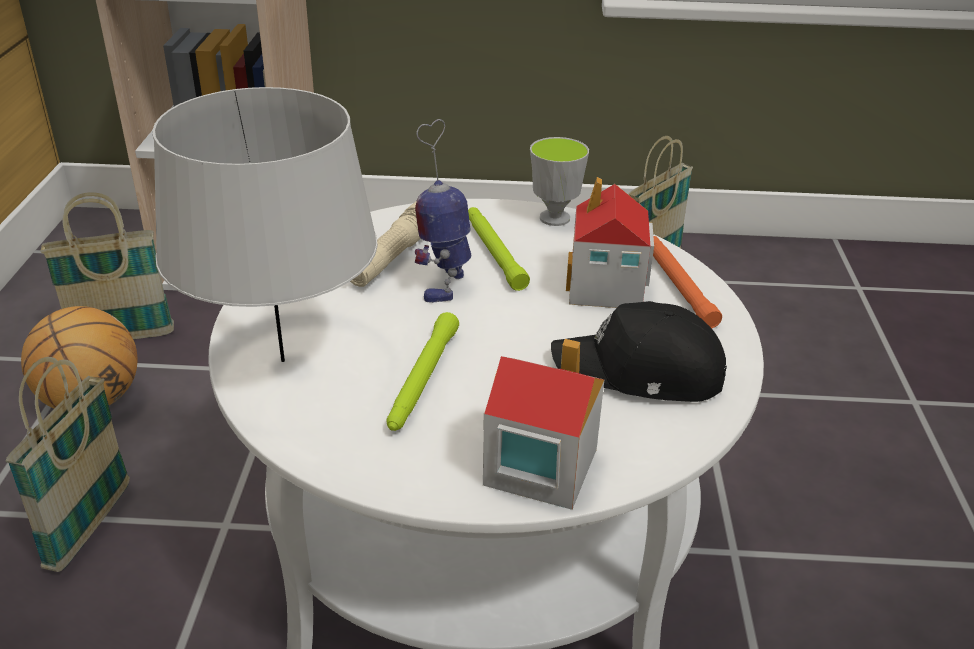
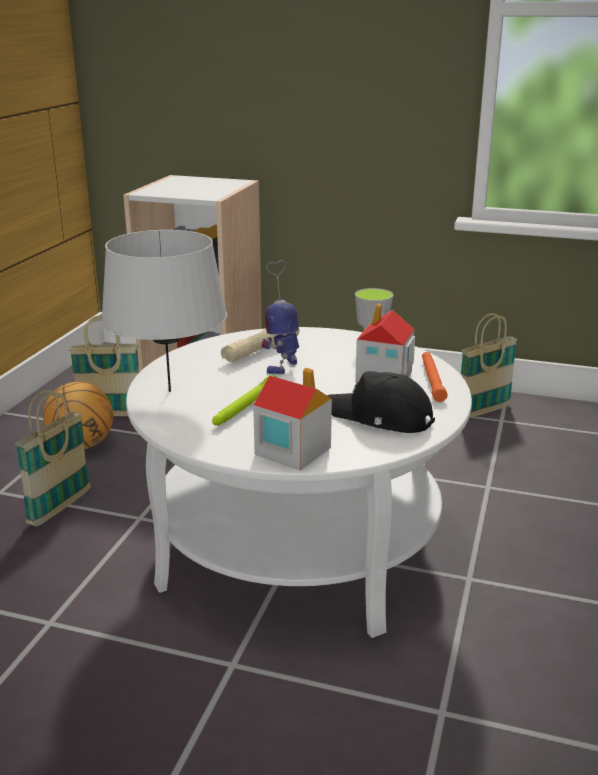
camera: 15 degrees right, 10 degrees down
(493, 252) = (322, 354): green flashlight -> none

